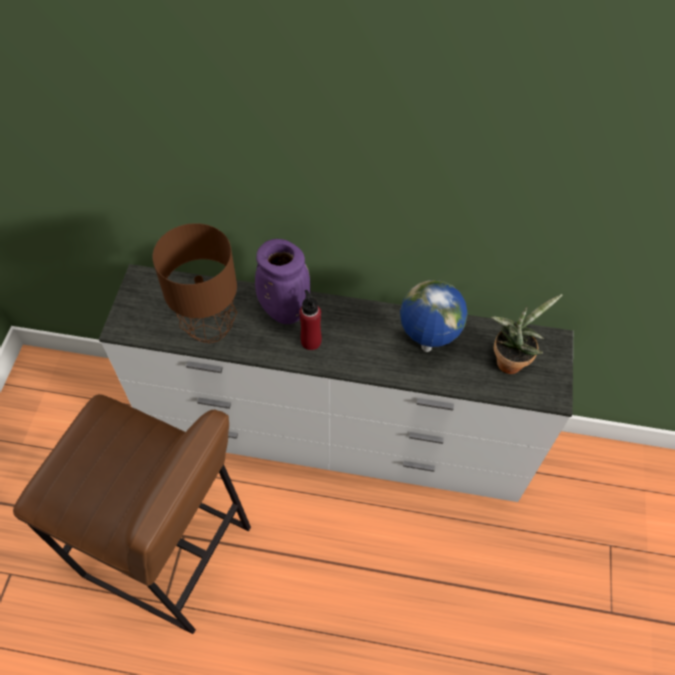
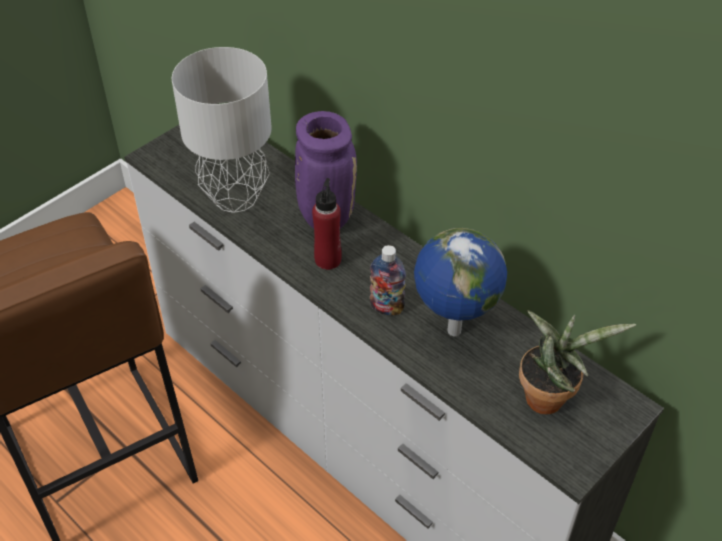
camera: 35 degrees right, 10 degrees down
(210, 327) = (236, 196): brown table lamp -> grey table lamp
(374, 354) = (386, 307): none -> bottle

